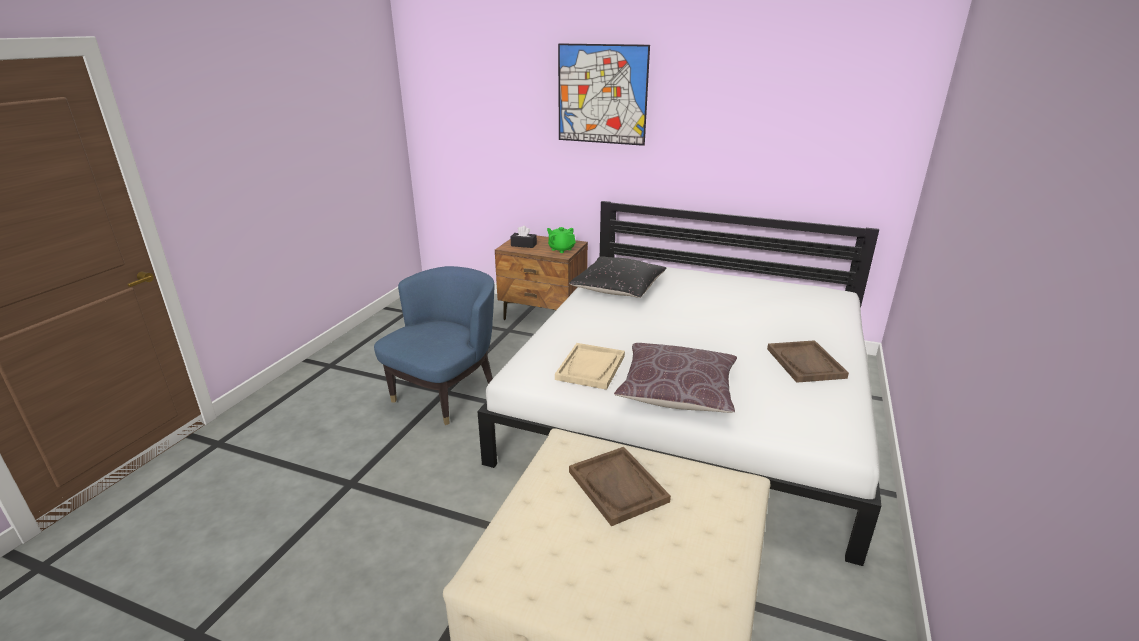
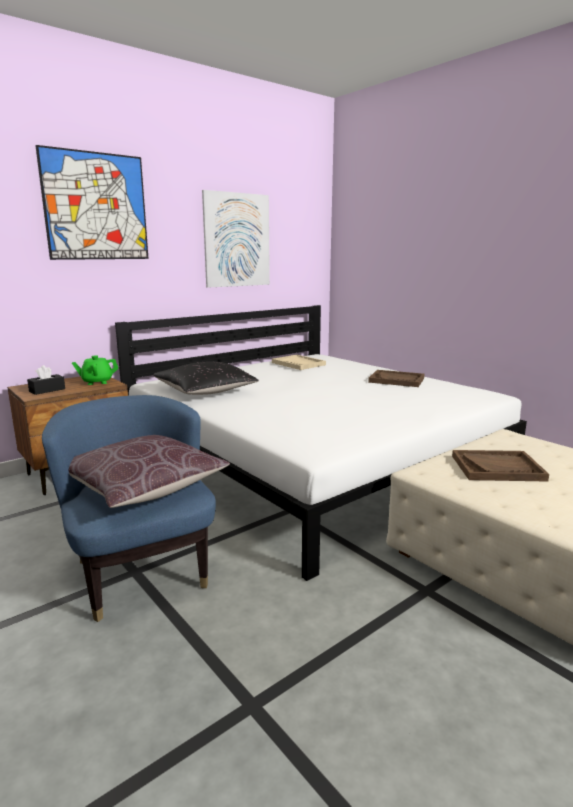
camera: 60 degrees left, 10 degrees down
(590, 367) = (336, 426): beige tray -> beige tray (298, 364)
(677, 391) = (401, 413): brown pillow -> brown pillow (144, 486)
(757, 132) = (237, 240): none -> picture

